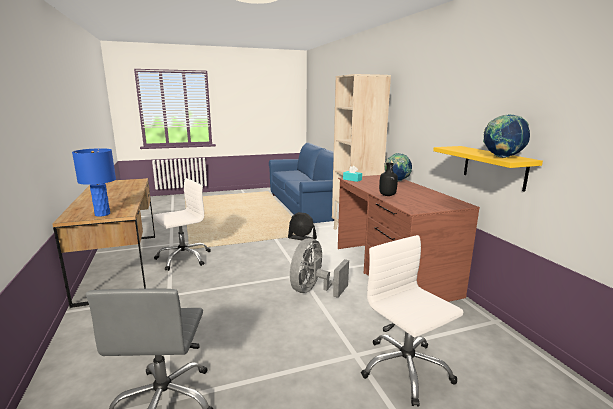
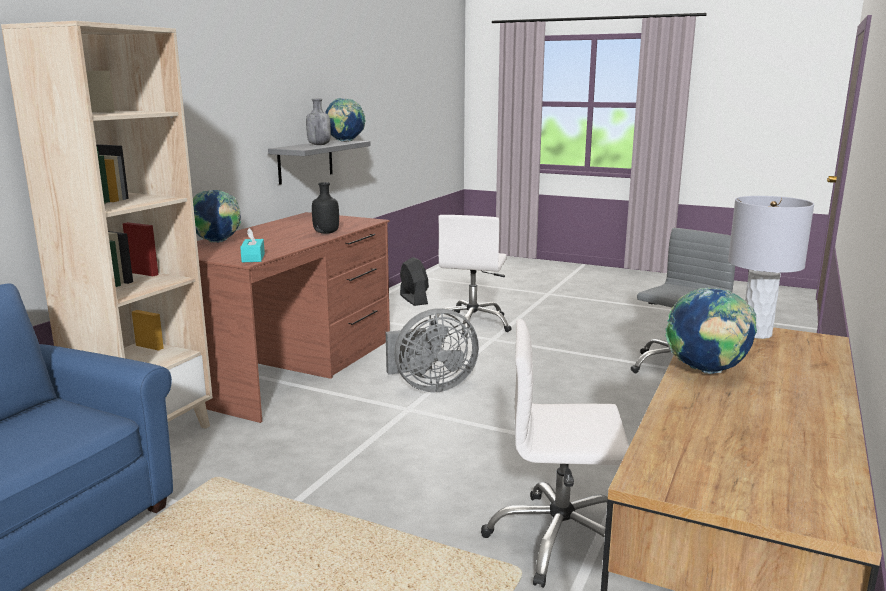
camera: 135 degrees left, 0 degrees up
(102, 214) = (756, 333): blue table lamp -> grey table lamp
(127, 198) = (706, 371): none -> globe
(302, 238) = (250, 474): black fan -> black fan (413, 299)
(474, 151) = (319, 145): none -> grey bottle
(494, 167) = (305, 161): yellow shelf -> grey shelf

